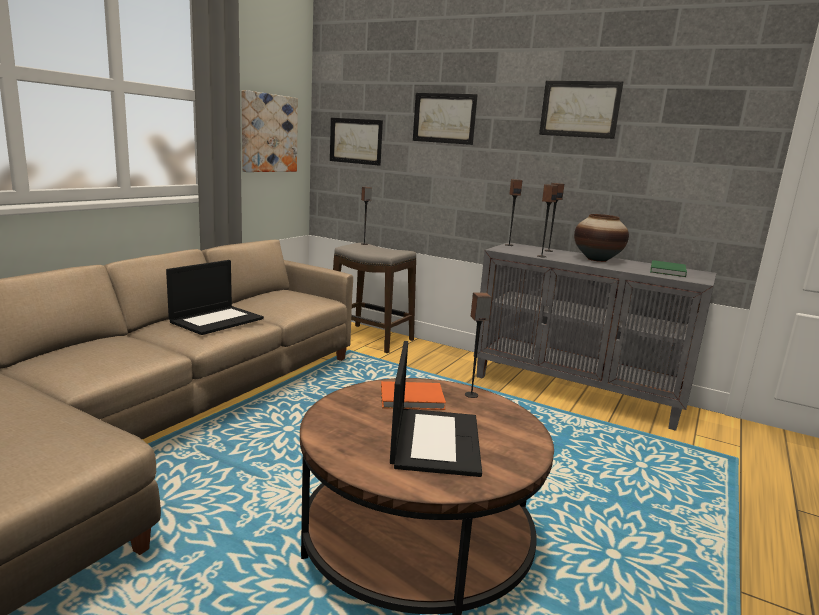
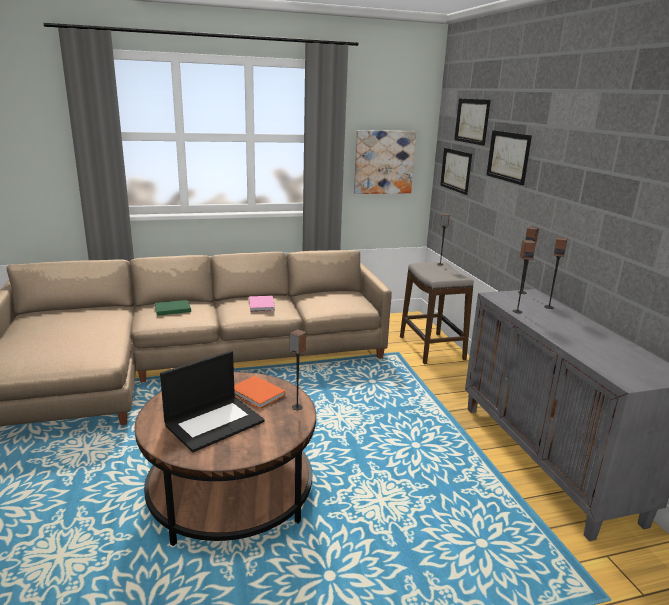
camera: 45 degrees right, 5 degrees up
(217, 320) = (262, 304): laptop -> pink book
(579, 109) = (605, 159): picture -> picture (472, 121)
(597, 259) = (576, 328): vase -> none
(666, 271) = (626, 361): green book -> green book (171, 309)

